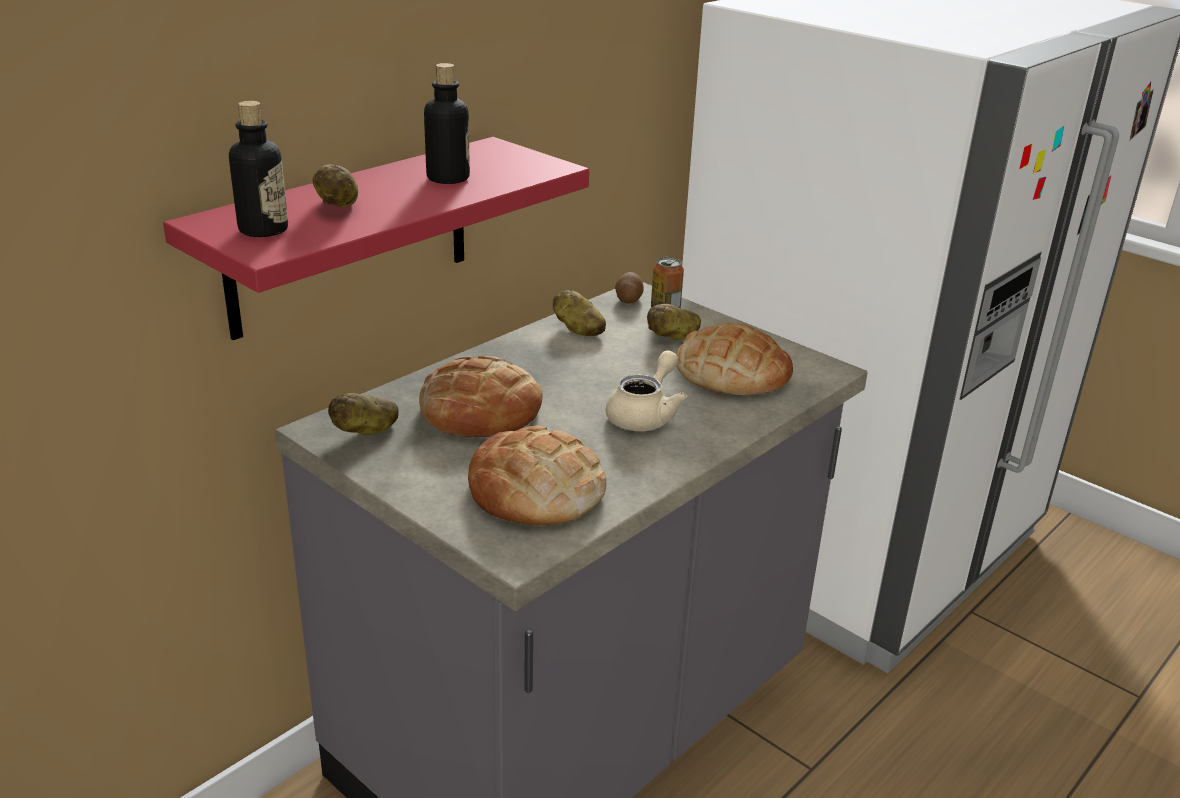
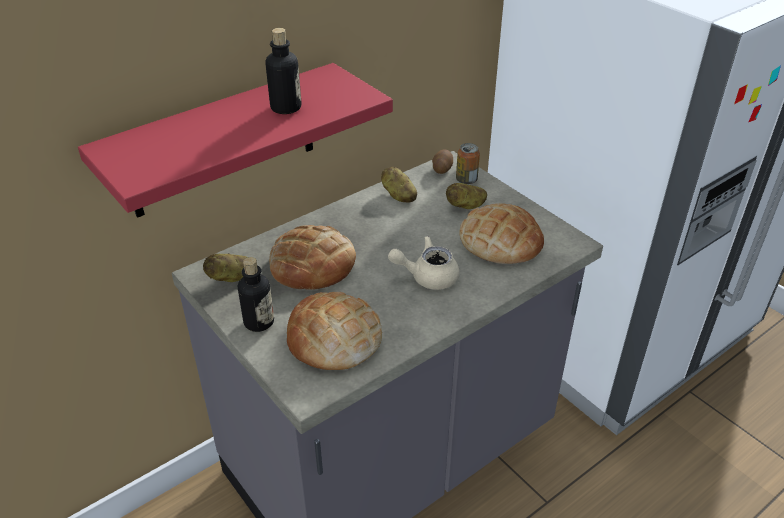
camera: 10 degrees right, 10 degrees up
(263, 230) = (141, 158): bottle -> bottle (259, 322)
(338, 207) = (199, 136): potato -> none
(645, 415) = (427, 276): beige teapot -> beige teapot turned 135 degrees counterclockwise

